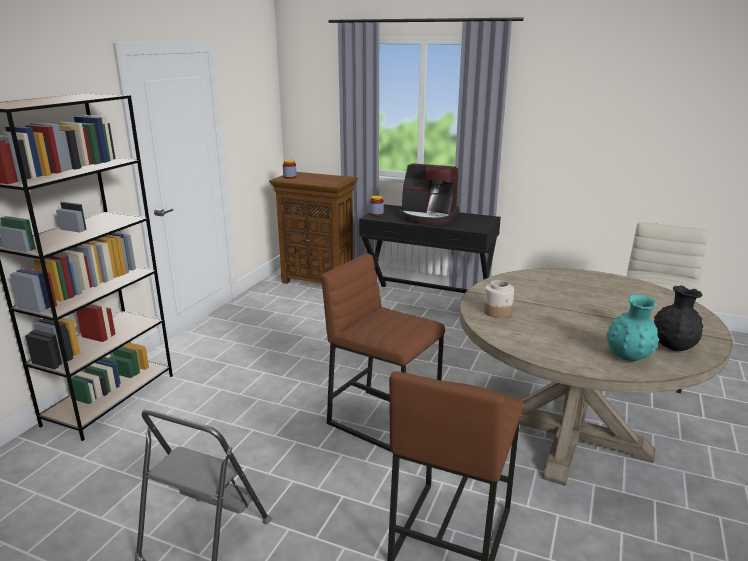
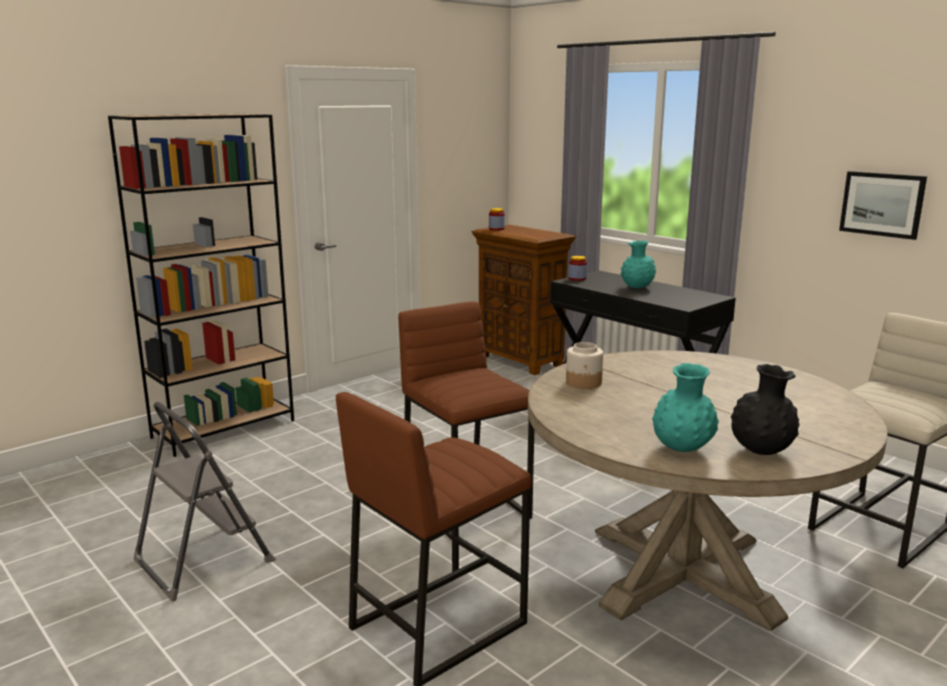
camera: 25 degrees right, 5 degrees down
(428, 217) = (637, 288): coffee machine -> turquoise vase
(601, 143) = (882, 204): none -> picture

